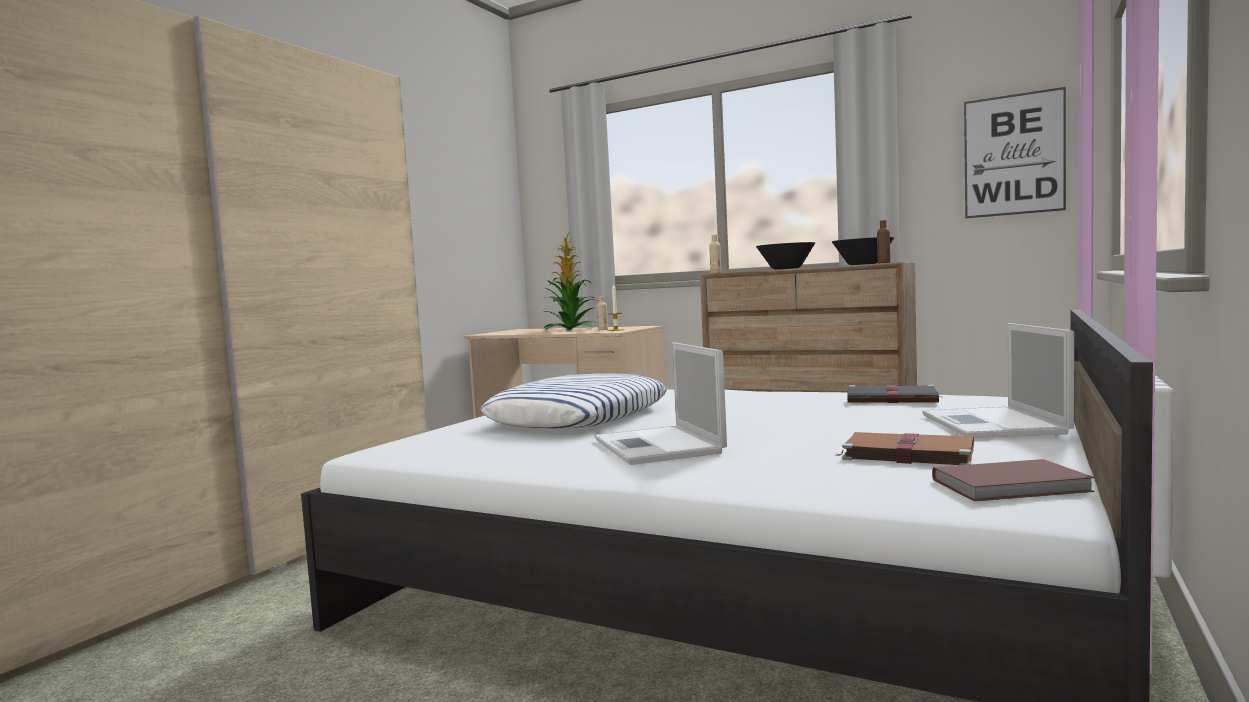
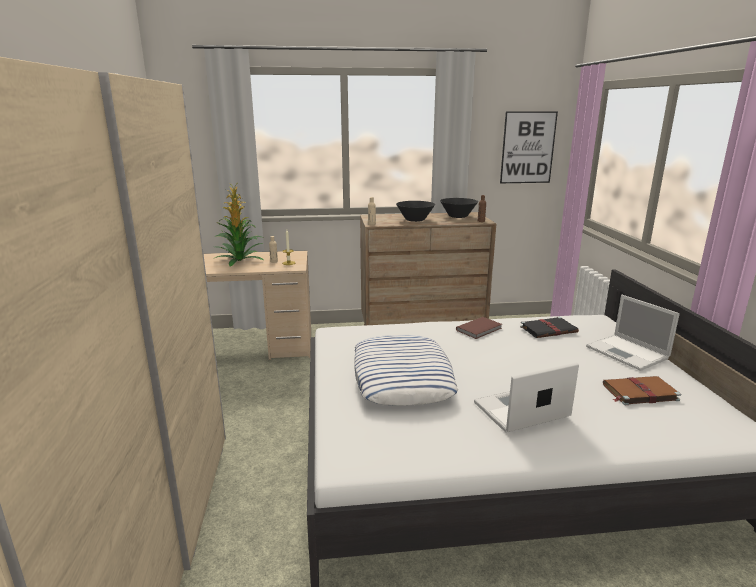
camera: 35 degrees left, 15 degrees up
(659, 446) = (520, 411): laptop -> laptop turned 120 degrees clockwise
(1013, 486) = (718, 416): brown book -> brown book (480, 329)

